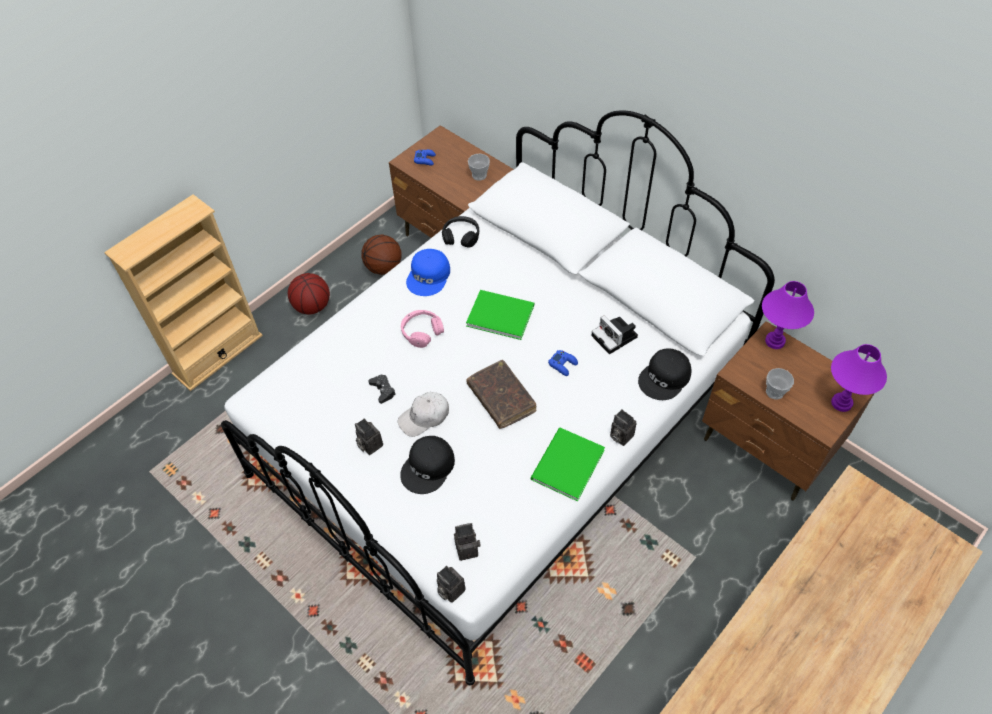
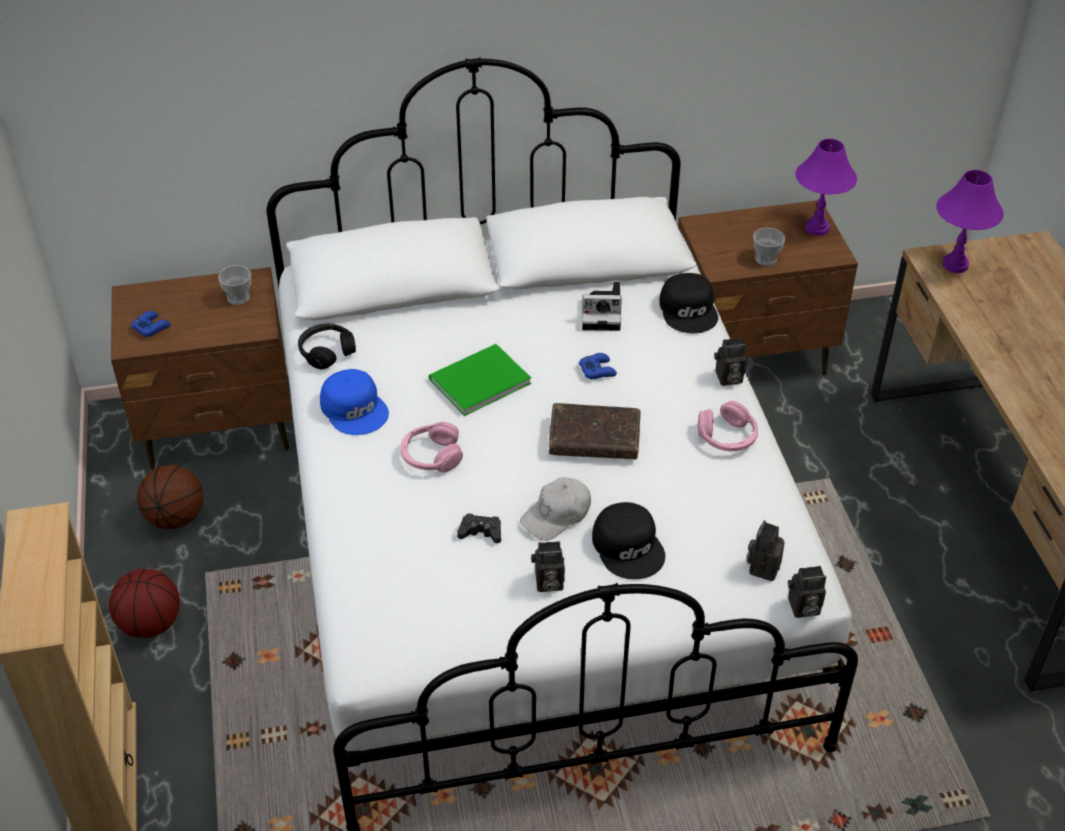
camera: 55 degrees left, 10 degrees down
(424, 417) = (557, 515): white cap -> white cap turned 45 degrees clockwise
(565, 466) = (727, 437): green book -> pink headphones
(775, 341) = (709, 225): purple table lamp -> purple table lamp (956, 265)

